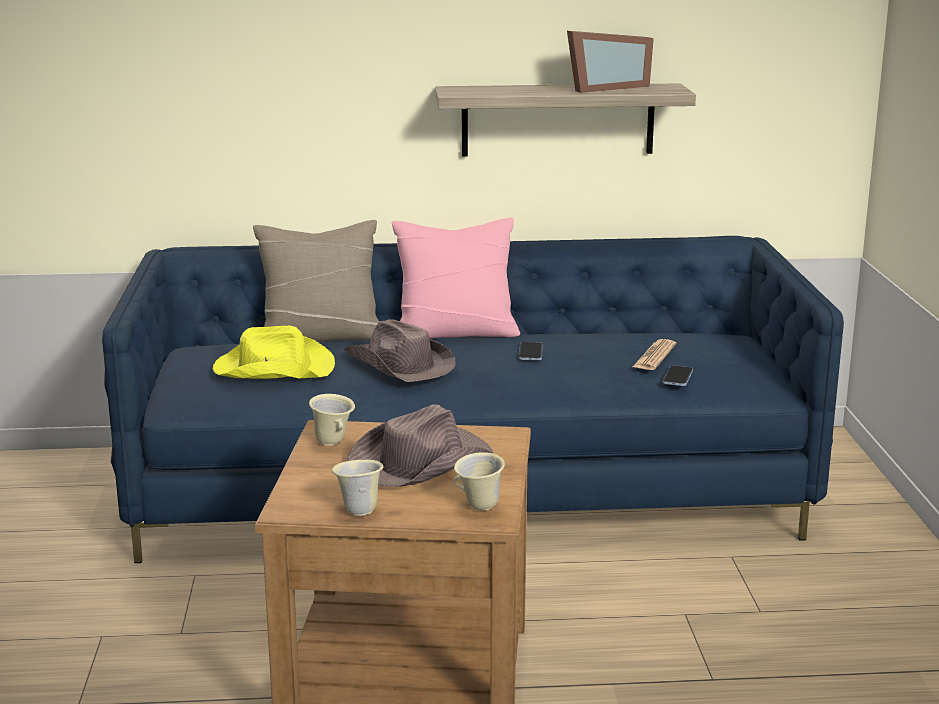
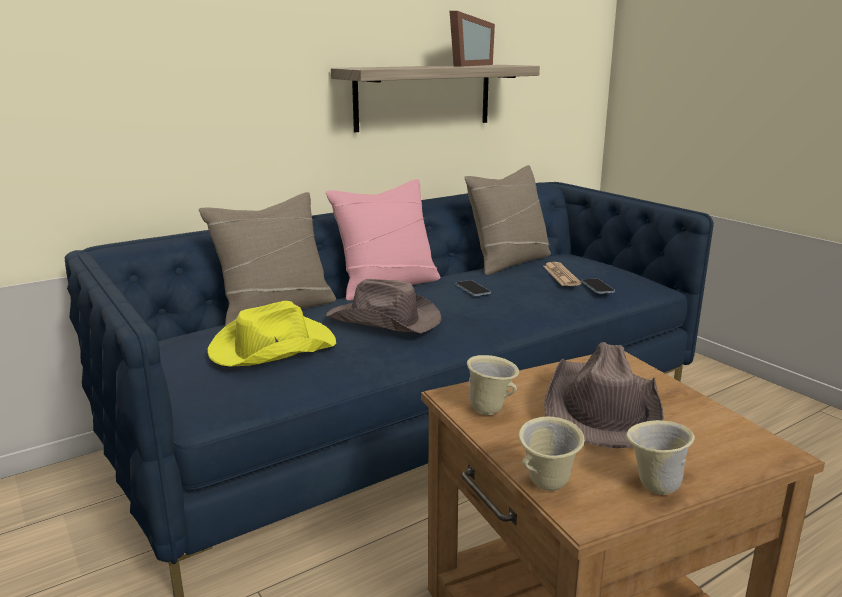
camera: 30 degrees left, 0 degrees up
(479, 508) = (743, 443): beige mug -> beige mug (547, 487)
(628, 331) = (509, 262): none -> beige pillow

